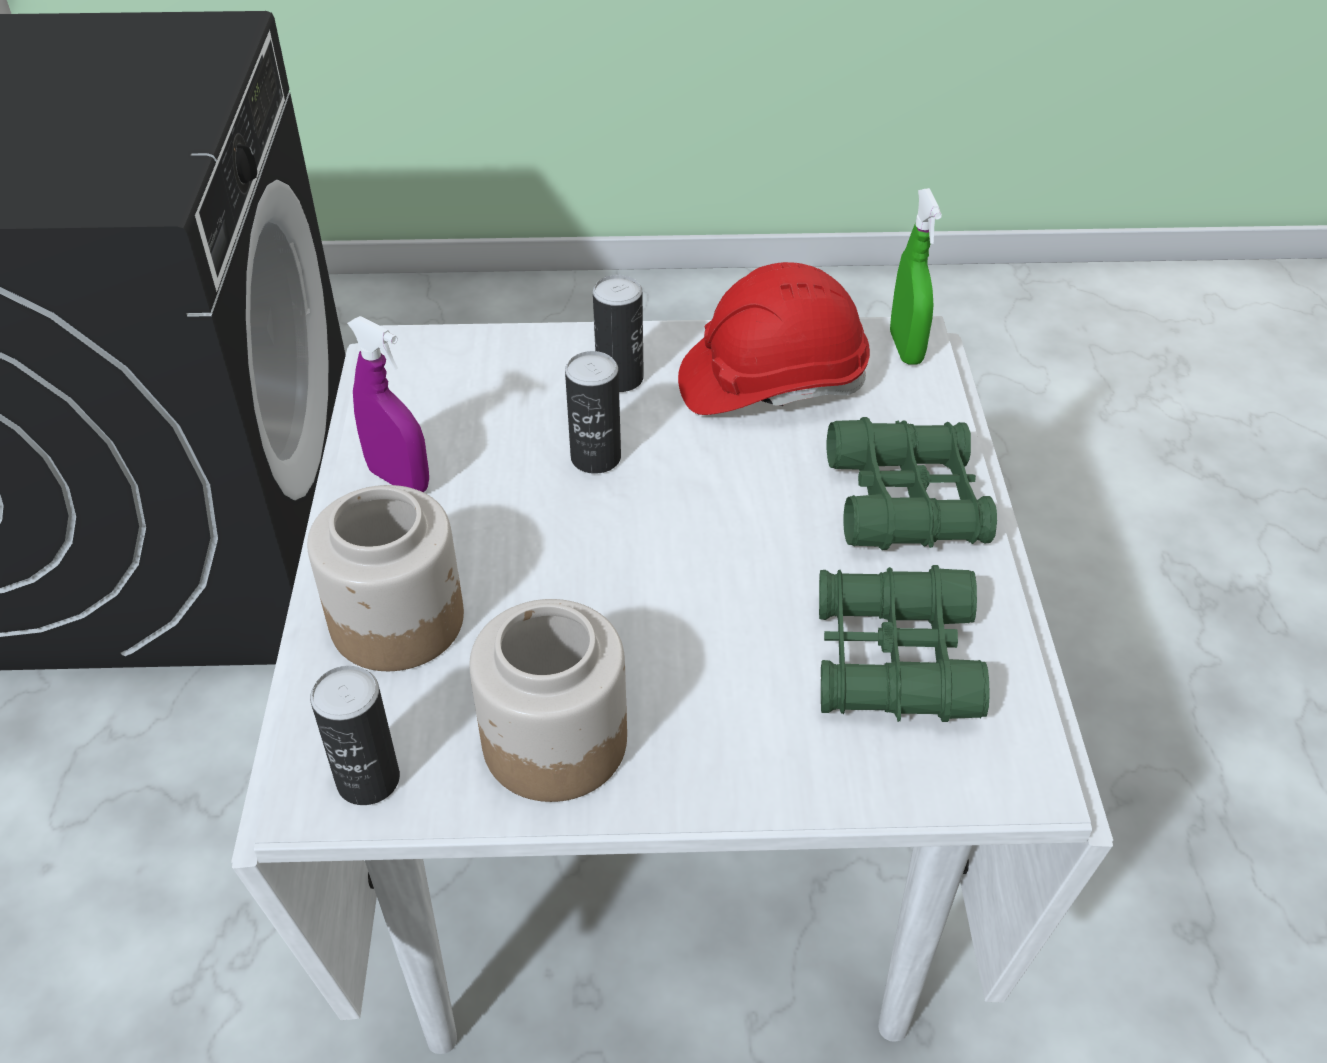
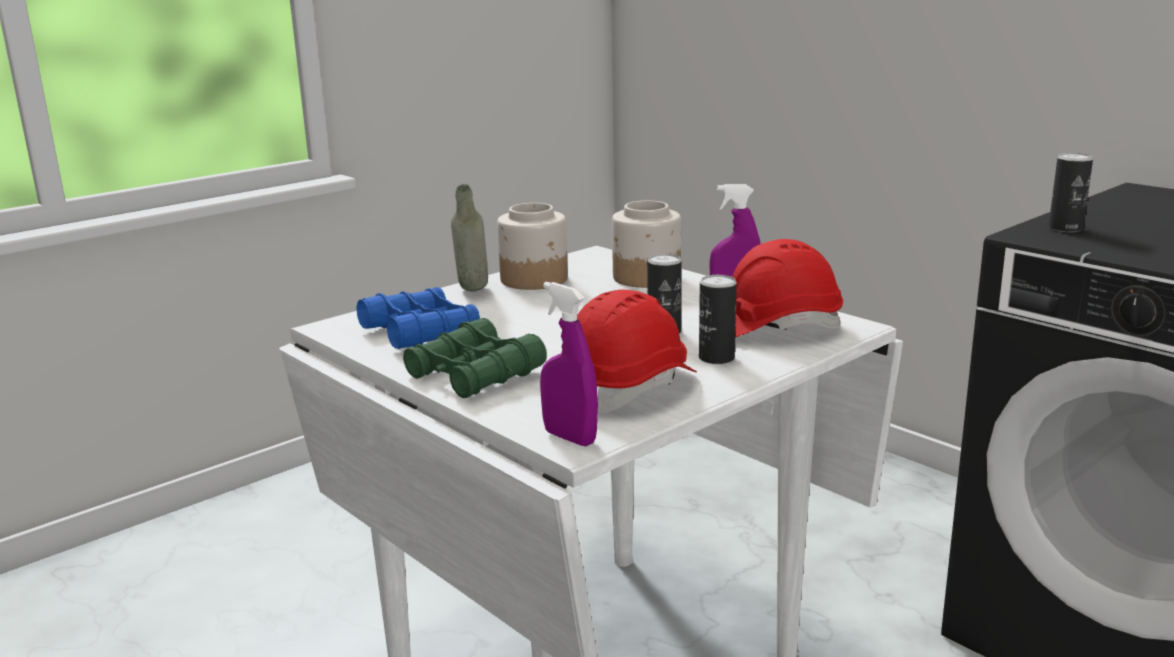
camera: 140 degrees right, 25 degrees down
(368, 780) = (584, 258): can -> can (1065, 228)
(475, 392) = (774, 328): none -> red hard hat
(701, 757) = (472, 293): none -> grey bottle
(893, 660) = (420, 332): green binoculars -> blue binoculars
(906, 348) = (569, 437): green spray bottle -> purple spray bottle

